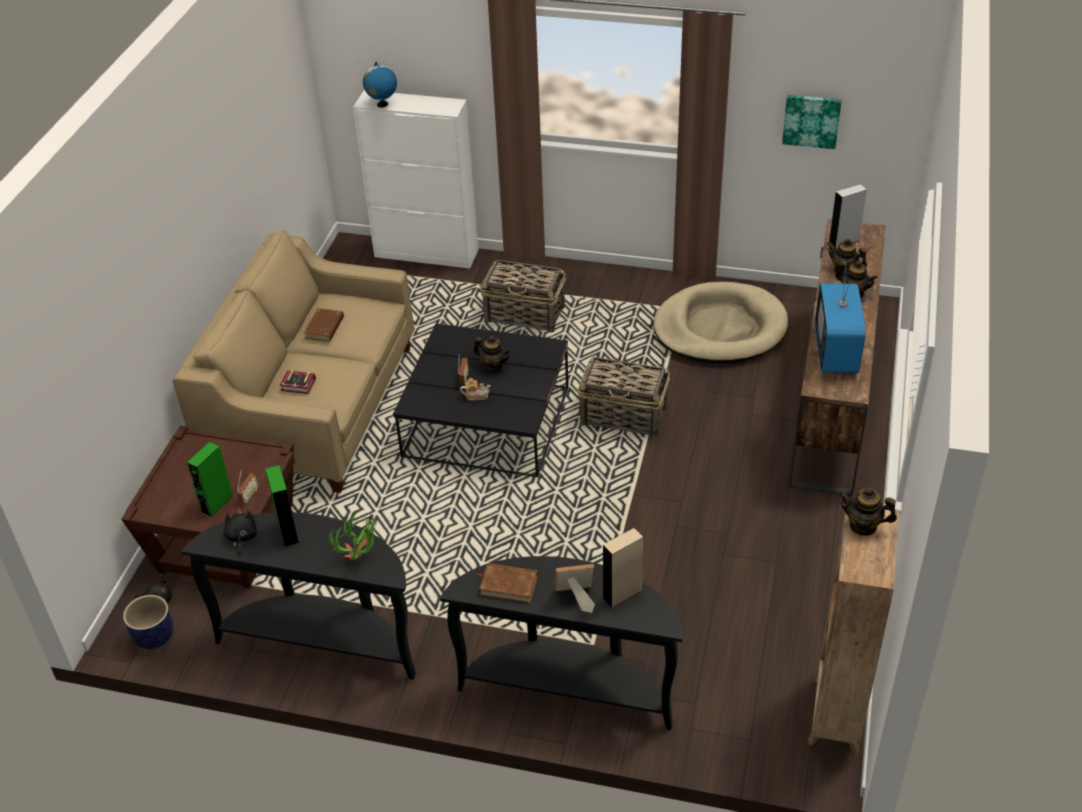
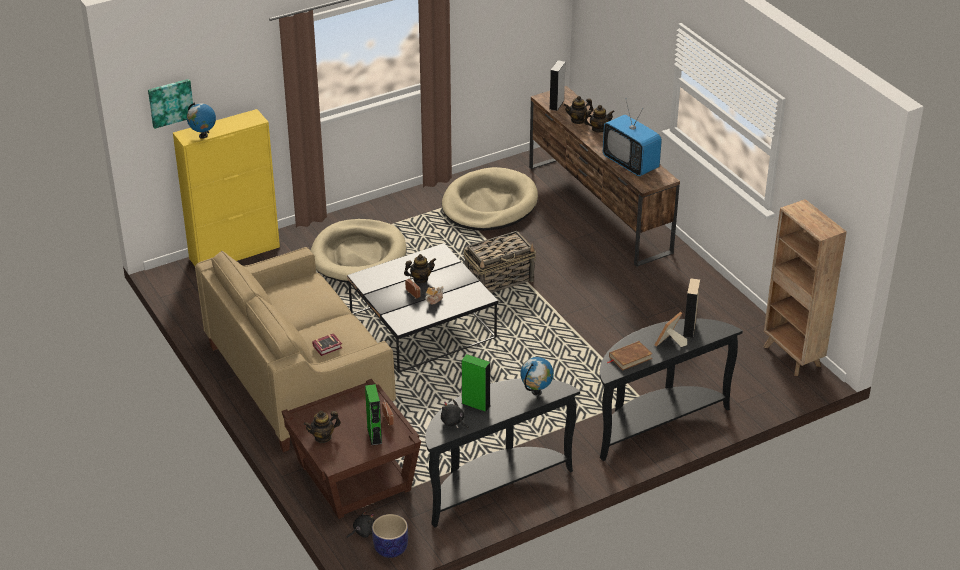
camera: 45 degrees left, 5 degrees down
(325, 327) = (292, 308): brown book -> none
(361, 559) = (536, 392): potted plant -> globe
(427, 253) = (235, 252): white cabinet -> yellow cabinet
(525, 315) = (359, 255): basket -> beige dog bed
(811, 120) = (499, 32): picture -> picture (170, 102)
(863, 526) = (800, 213): teapot -> teapot (323, 437)

